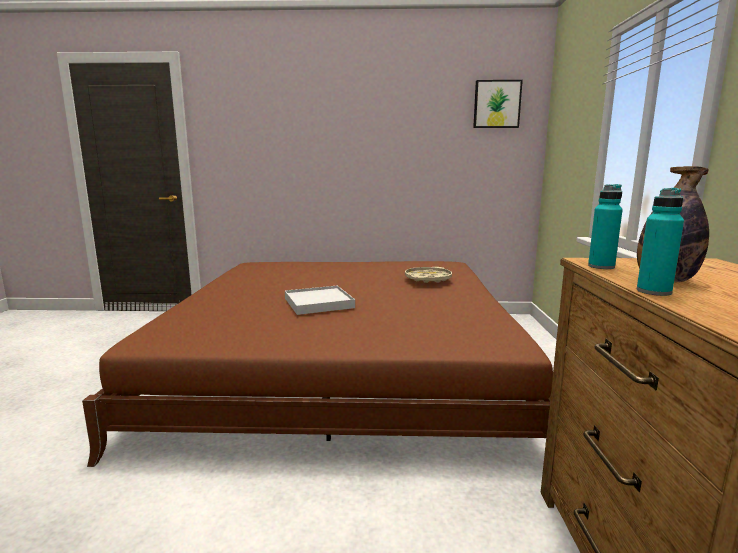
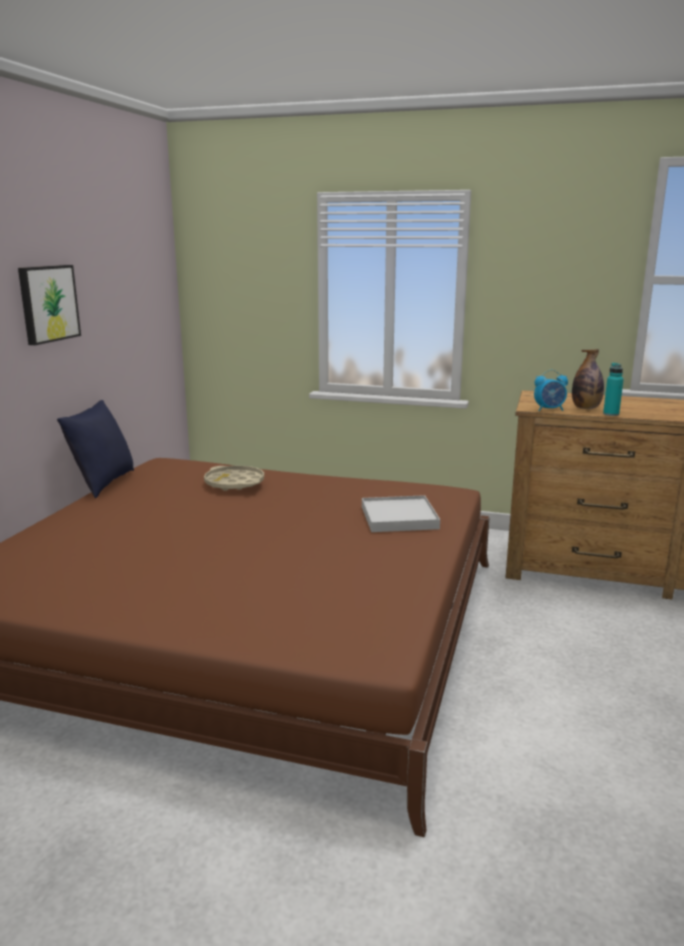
camera: 75 degrees left, 5 degrees up
(318, 303) = (292, 546): white tray -> white tray (399, 518)
(396, 260) = (102, 483): none -> blue pillow
(496, 104) = (142, 242): picture -> picture (48, 303)
(601, 266) = (549, 410): turquoise bottle -> alarm clock

